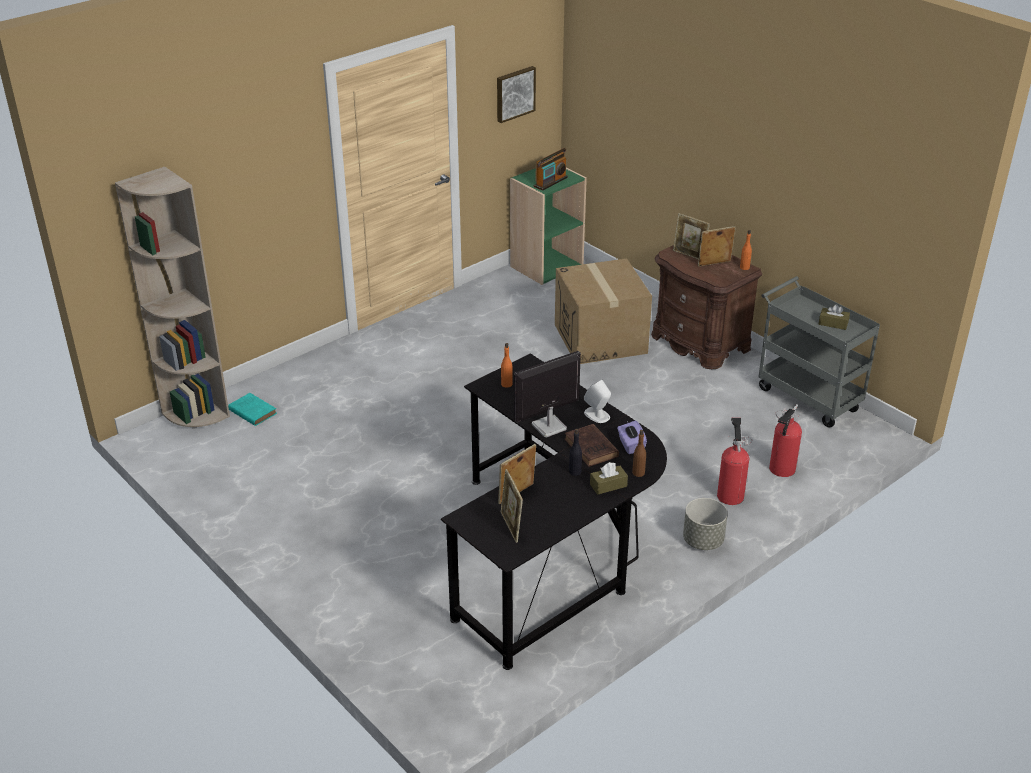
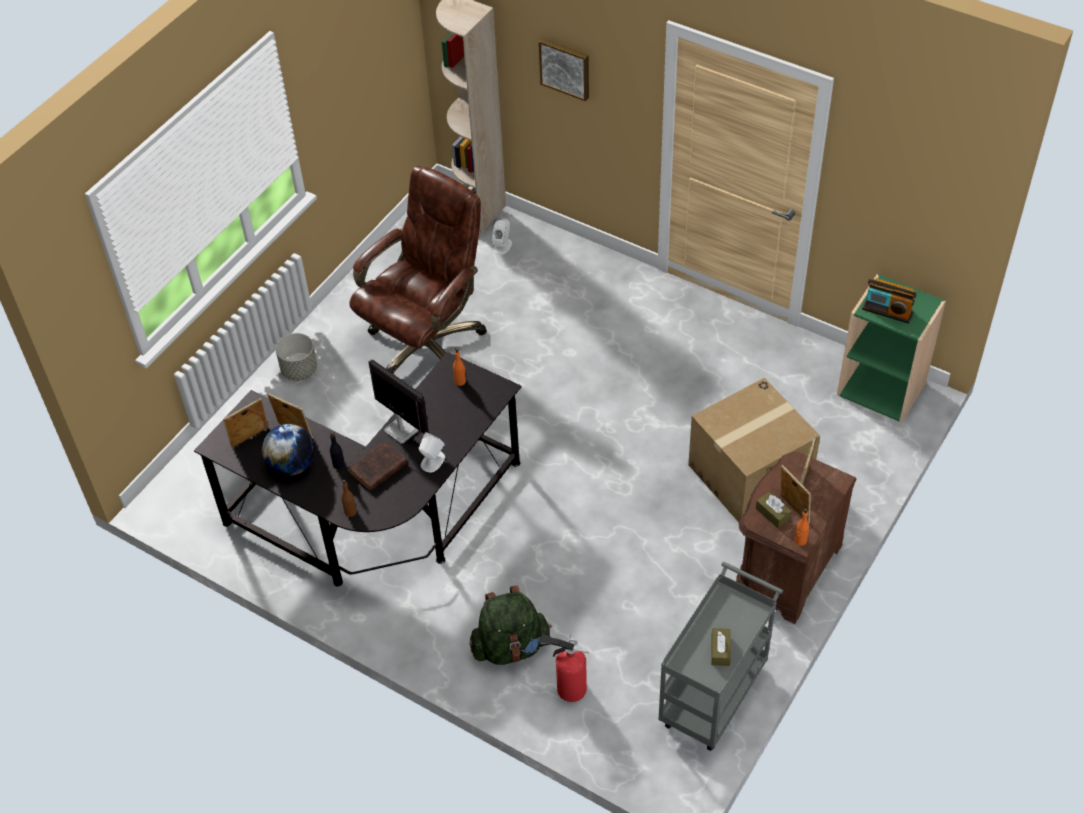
camera: 75 degrees right, 15 degrees up
(252, 411) = (502, 246): turquoise book -> white speaker
(348, 482) = (426, 345): none -> brown office chair
(514, 93) = (906, 197): picture -> picture (565, 68)
(562, 502) = (292, 465): none -> globe
(608, 485) = (325, 493): brown tissue box -> brown tissue box (772, 514)
(631, 445) = (391, 497): purple tissue box -> none
(702, 541) = (429, 635): grey planter -> grey planter (299, 370)
(730, 494) = (510, 647): fire extinguisher -> green backpack

